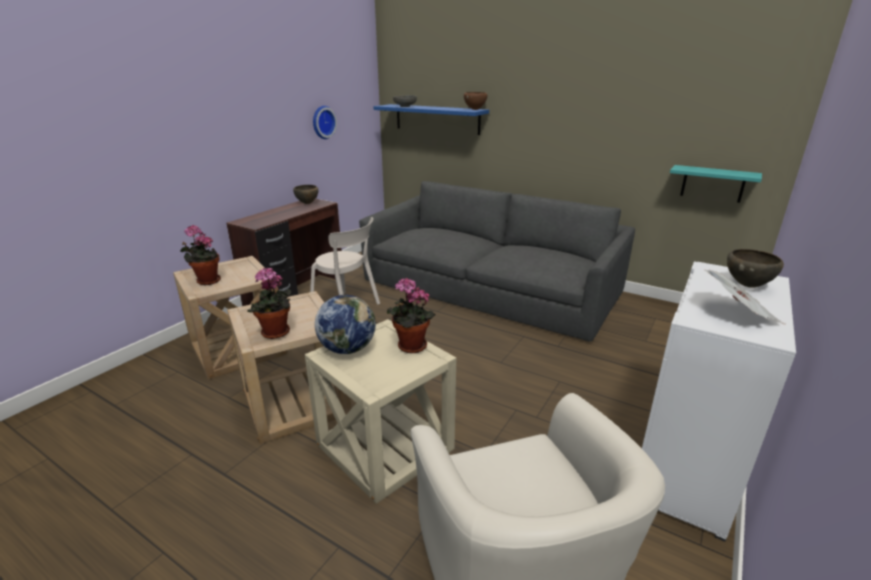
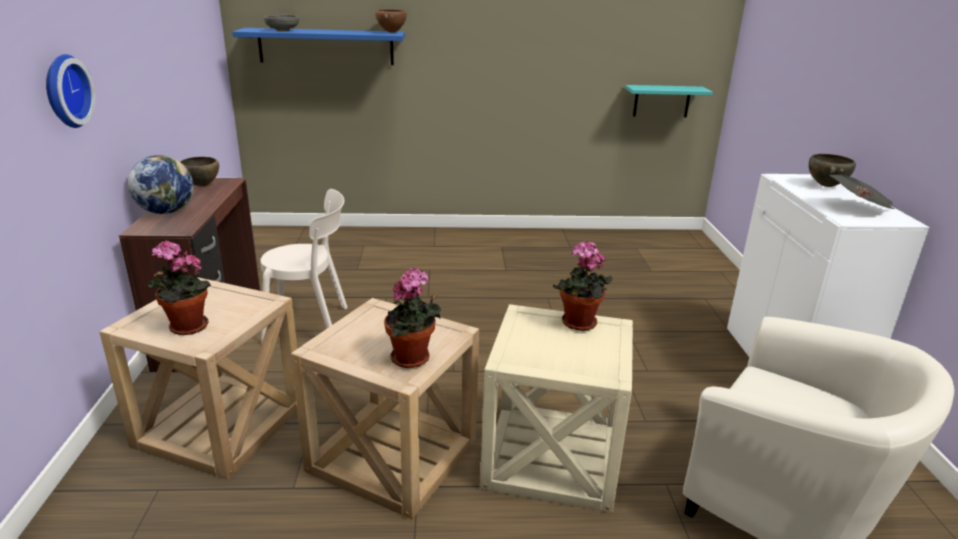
camera: 35 degrees left, 0 degrees up
(322, 122) = (181, 59): wall clock -> wall clock (64, 91)
(347, 349) = (522, 347): globe -> globe (166, 211)
(490, 288) = (454, 256): grey sofa -> none

